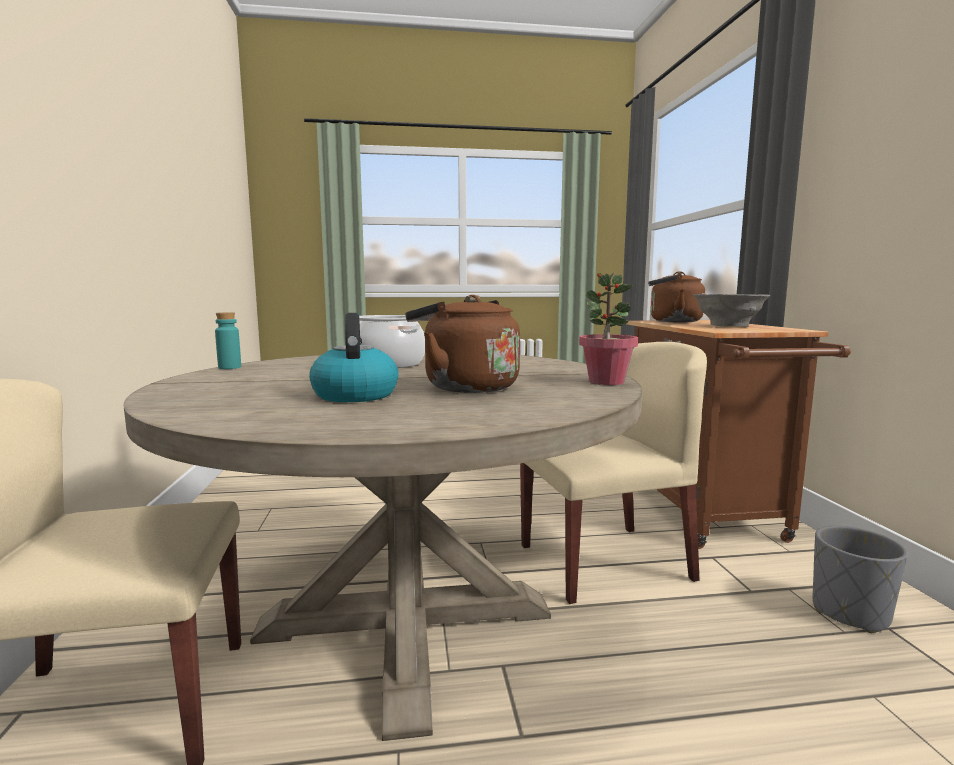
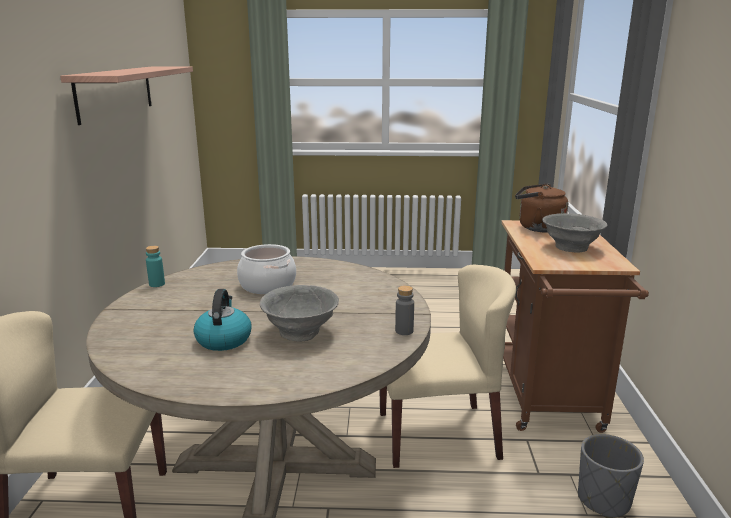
camera: 10 degrees right, 10 degrees up
(169, 173) = (115, 92): none -> shelf
(465, 387) = (300, 332): brown kettle -> grey bowl
(606, 382) = (404, 331): potted plant -> grey bottle

